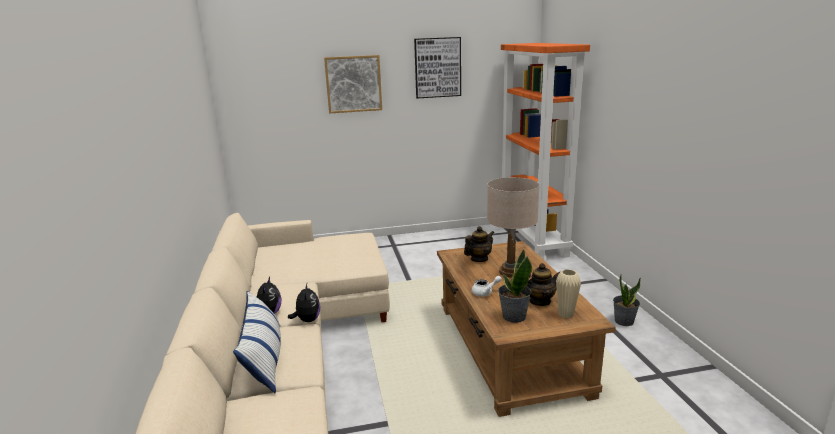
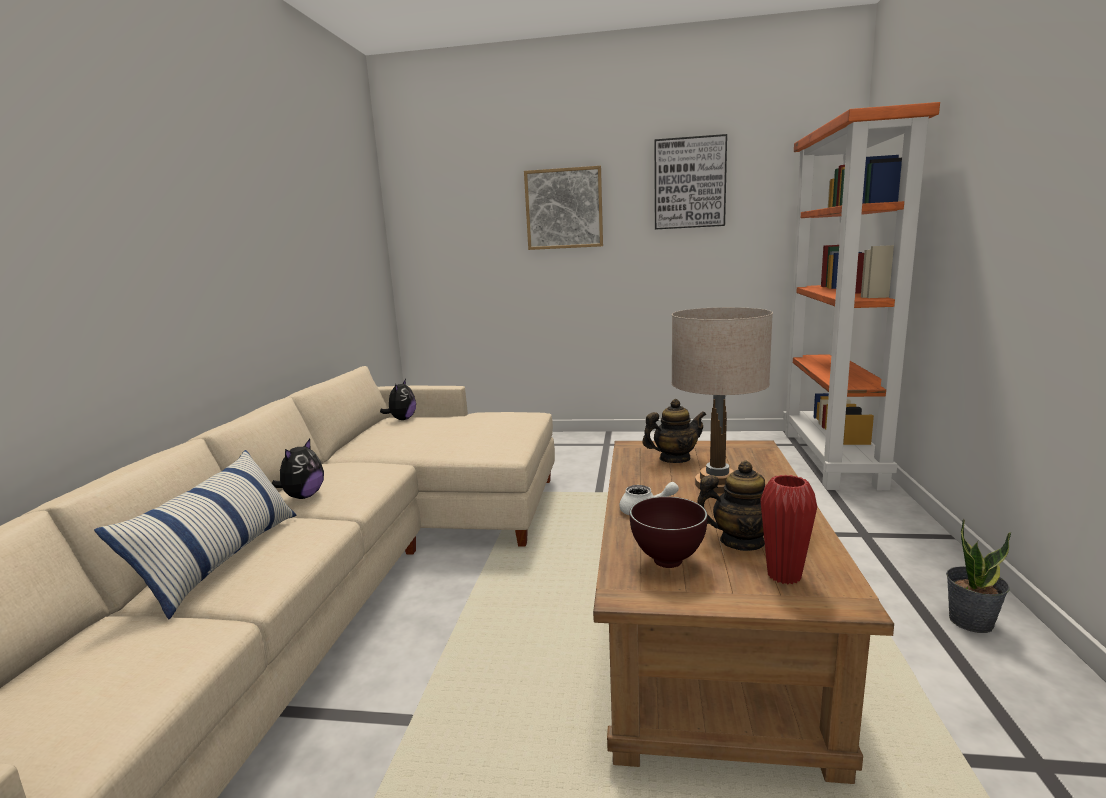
camera: 20 degrees right, 5 degrees down
(307, 320) = (346, 514): plush toy -> plush toy (402, 419)
(513, 316) = (669, 561): potted plant -> brown bowl
(566, 314) = (784, 575): beige vase -> red vase

